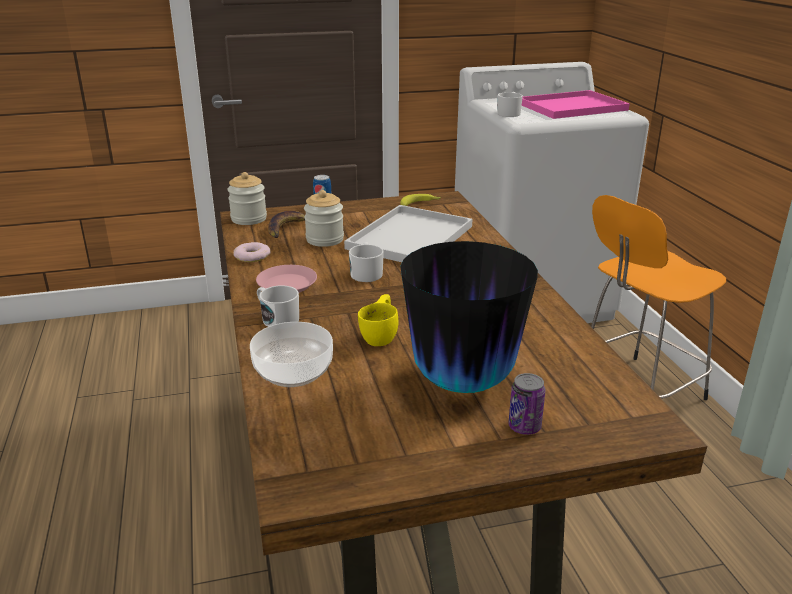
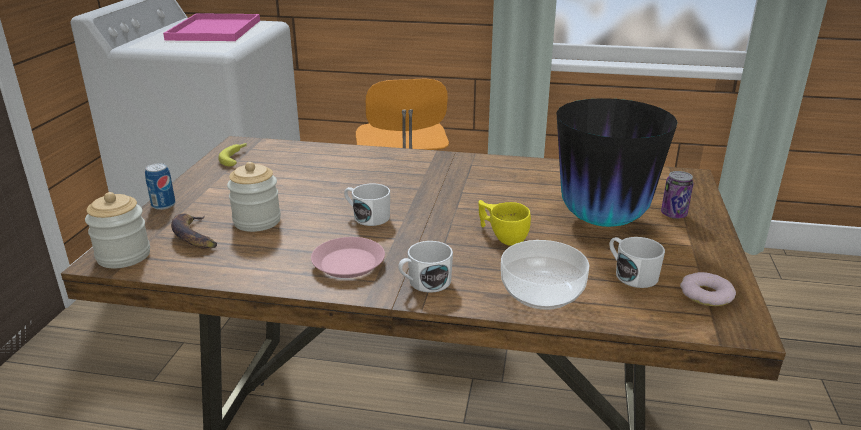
camera: 65 degrees left, 0 degrees up
(252, 256) = (245, 272): donut -> donut (706, 294)
(410, 236) = (308, 179): white tray -> none
(509, 113) = (188, 48): white mug -> white mug (631, 274)

